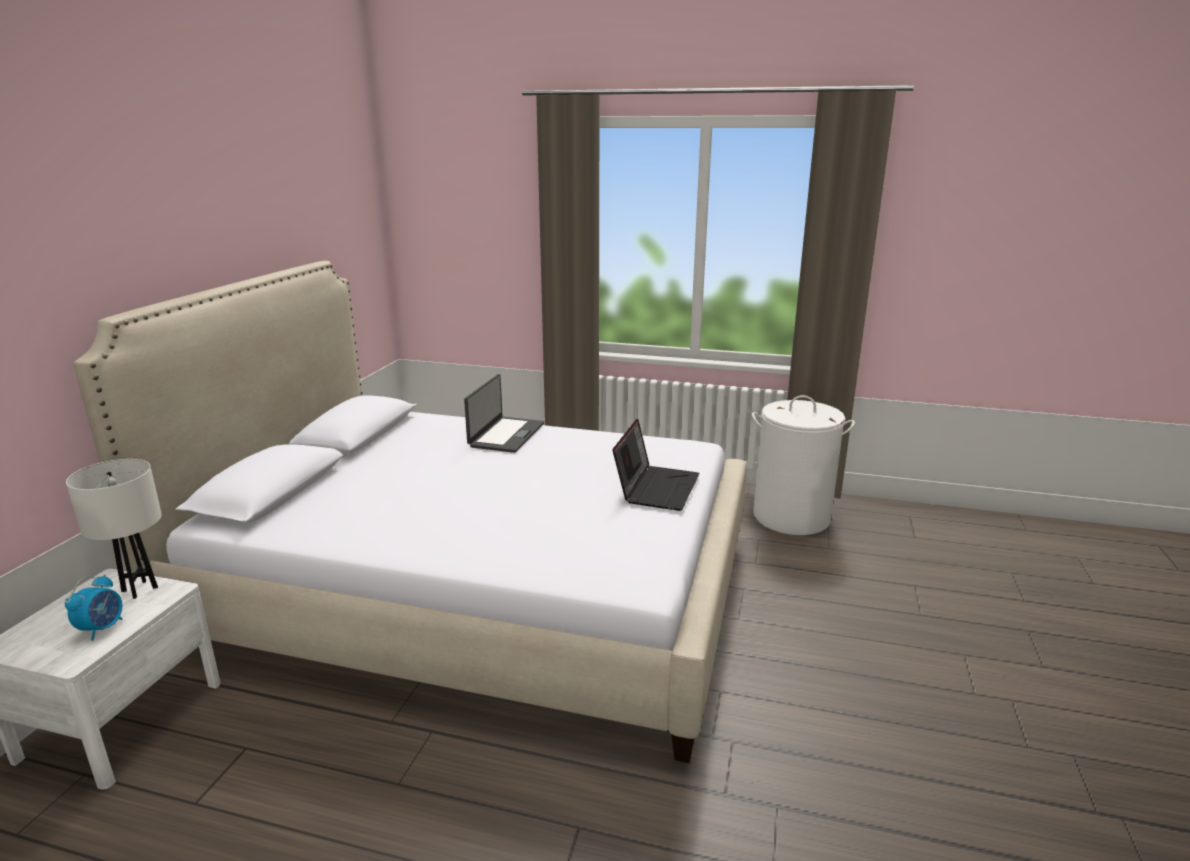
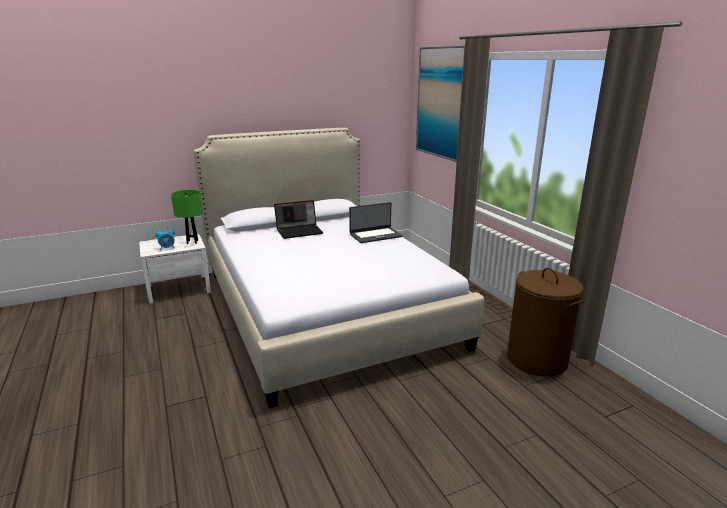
camera: 50 degrees right, 0 degrees up
(140, 589) = (192, 242): white table lamp -> green table lamp
(468, 200) = (440, 103): none -> picture
(656, 487) = (377, 280): laptop -> laptop (299, 231)
(791, 517) = (537, 359): white laundry basket -> brown laundry basket

